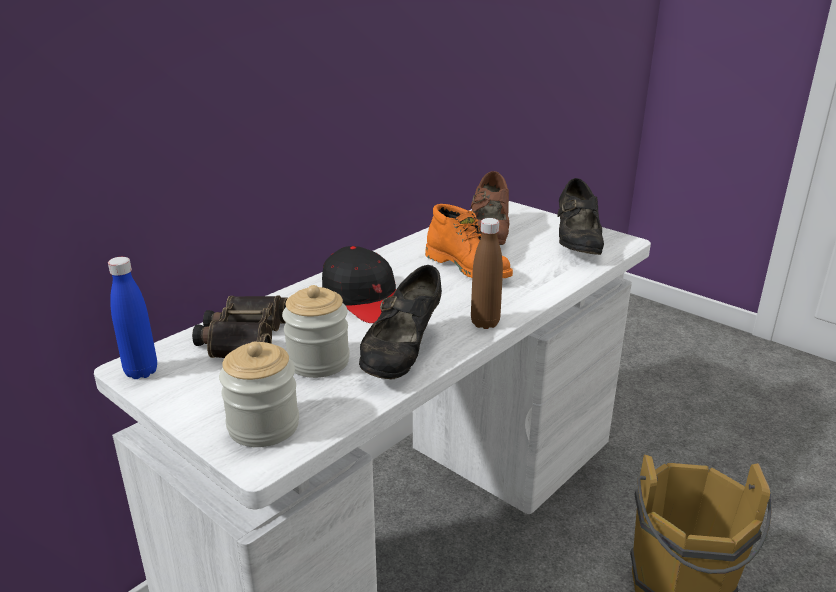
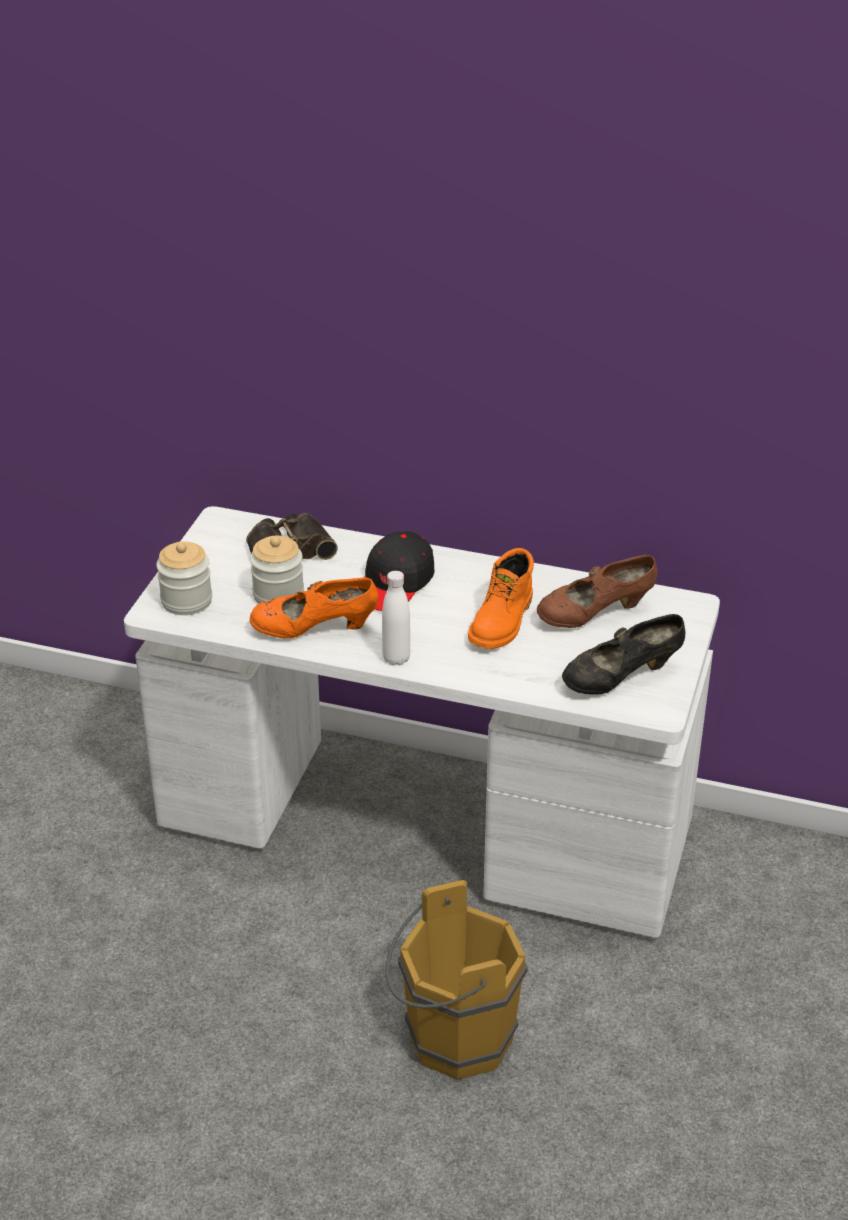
camera: 65 degrees right, 10 degrees up
(141, 372) = (216, 526): blue bottle -> none
(402, 354) = (314, 630): black shoe -> orange shoe
(485, 323) = (396, 658): brown bottle -> white bottle

